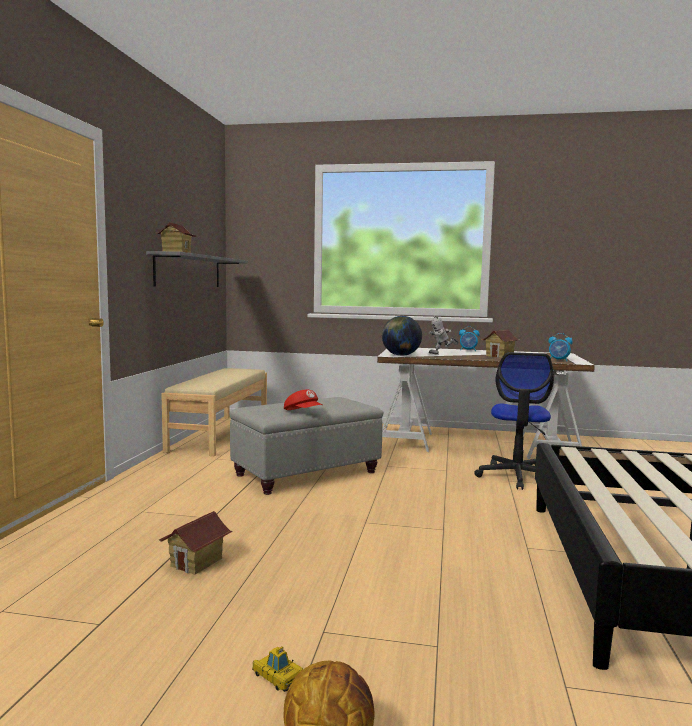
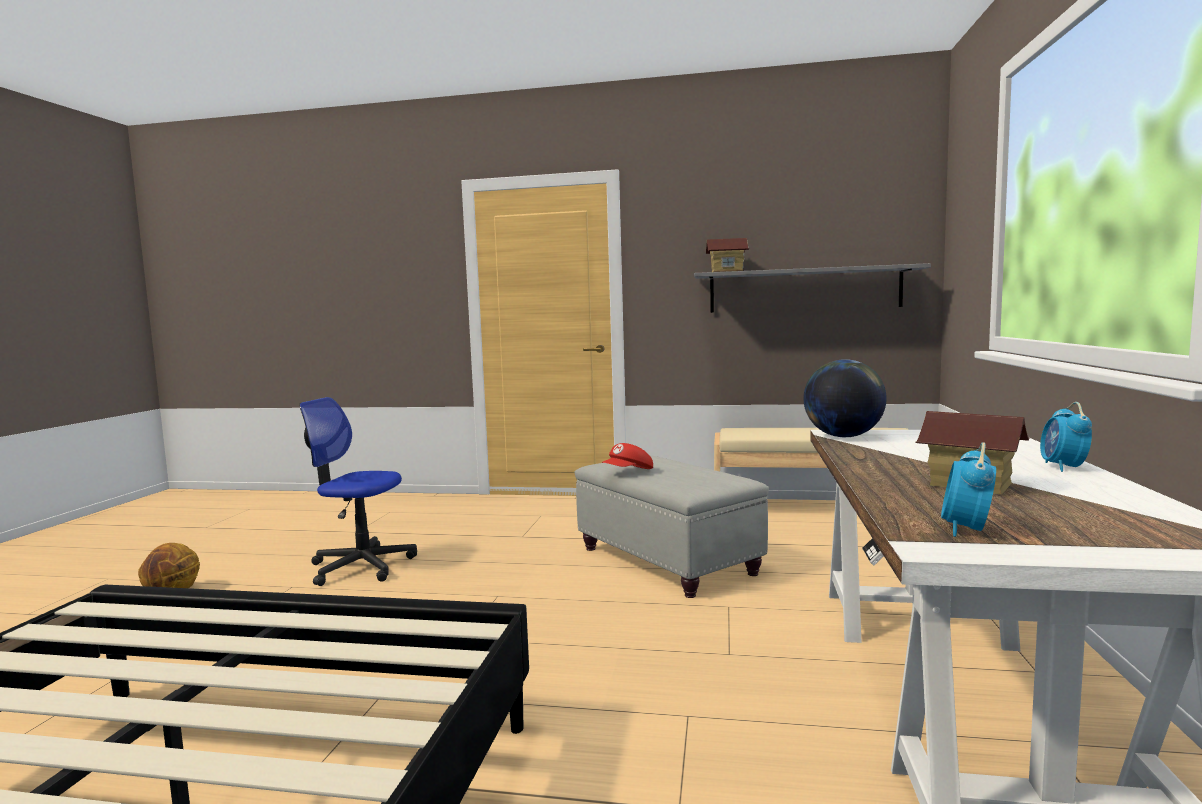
camera: 90 degrees right, 0 degrees up
(197, 562) = (429, 542): toy house -> none
(277, 676) = (254, 577): toy car -> none
(441, 354) = (906, 452): toy robot -> none
(517, 476) = (719, 730): office chair -> office chair (361, 566)

